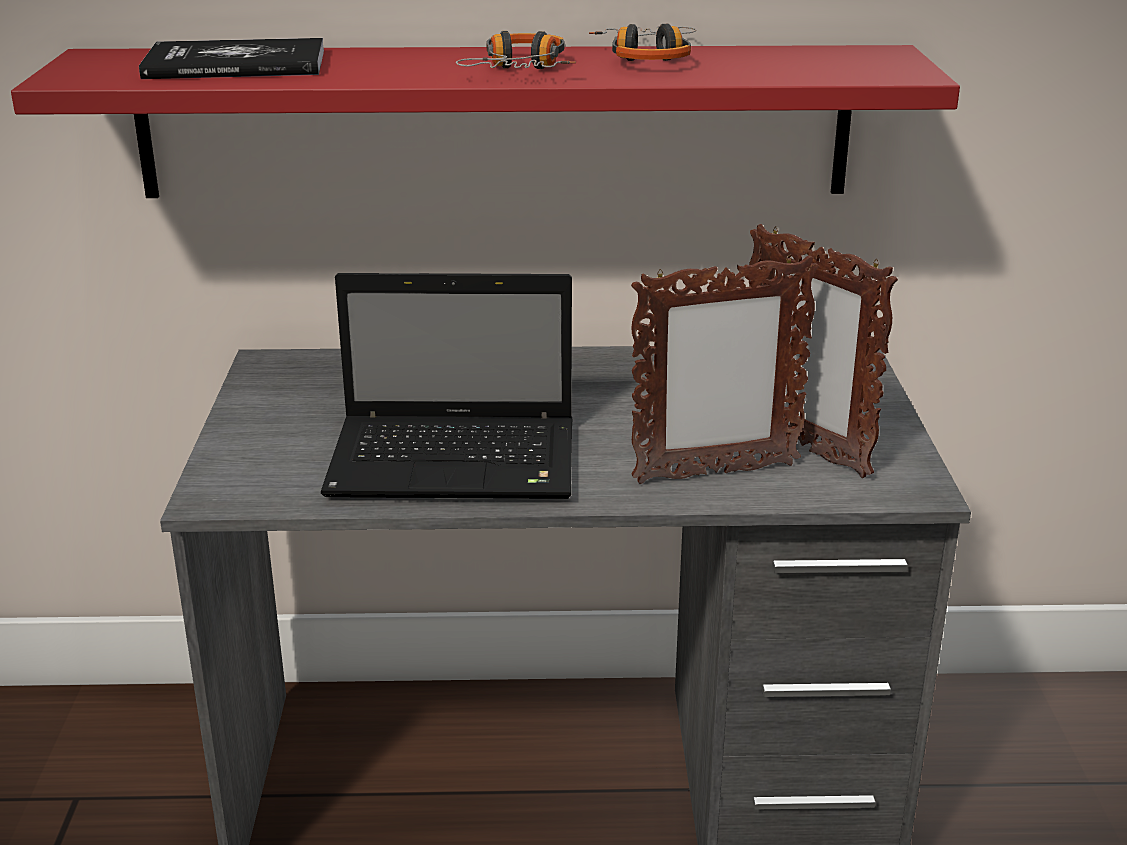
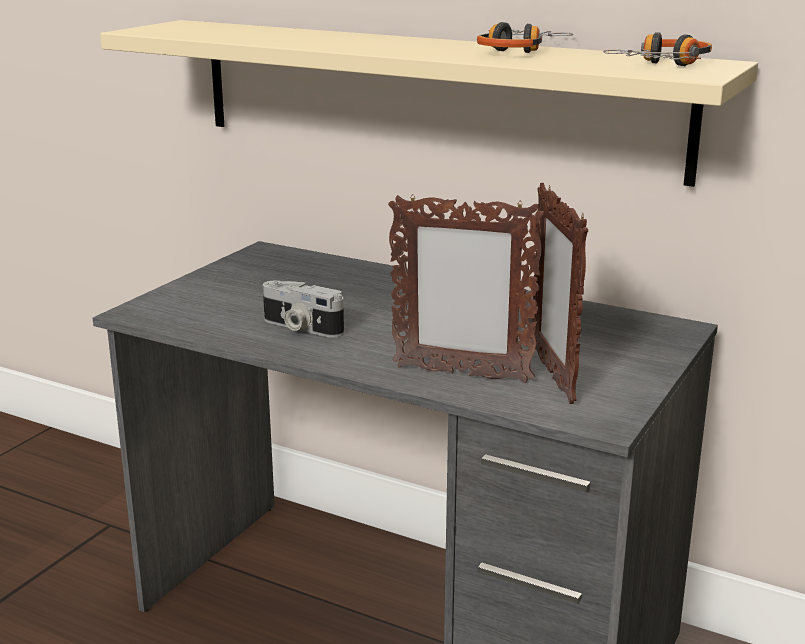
camera: 30 degrees right, 5 degrees down
(236, 64) = (247, 32): book -> none
(459, 462) = (300, 328): laptop -> camera
(494, 122) = (430, 96): red shelf -> beige shelf
(521, 70) = (410, 49): headphones -> headphones (664, 65)

